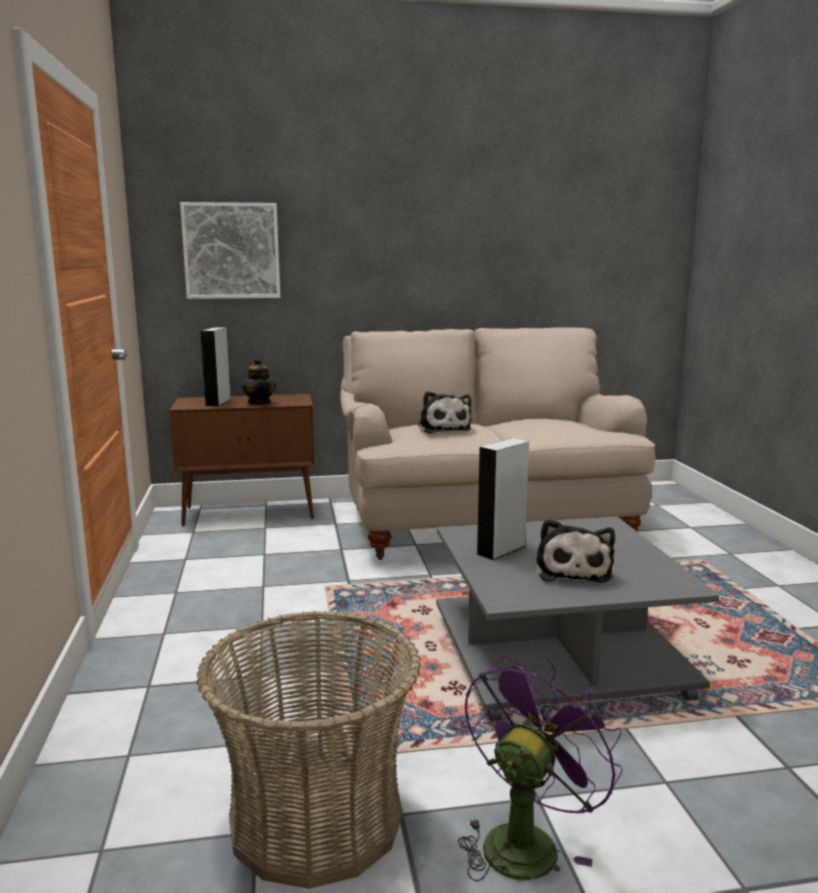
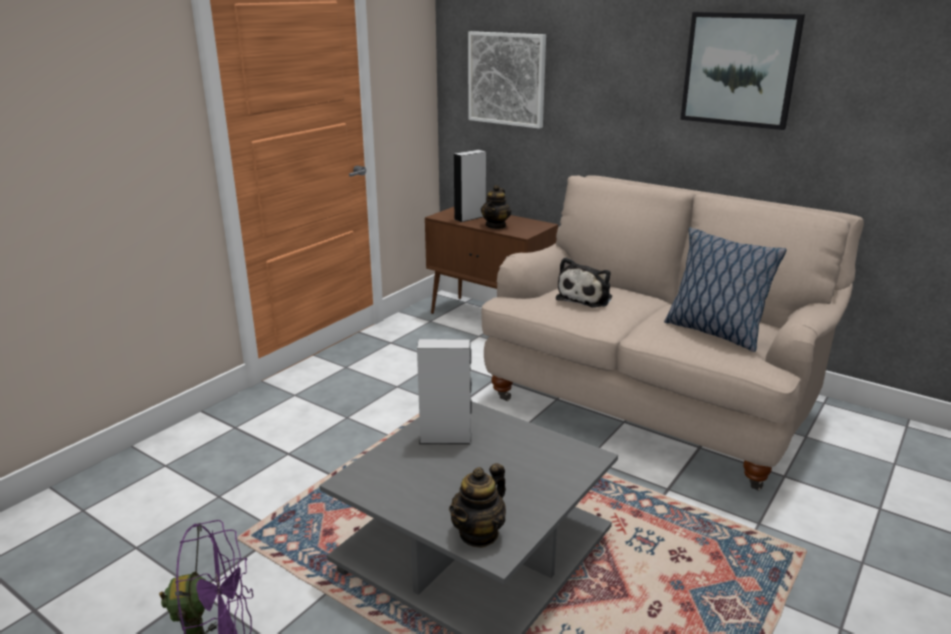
camera: 45 degrees right, 10 degrees up
(315, 819) = (164, 561): basket -> none
(468, 227) = (740, 69): none -> picture
(563, 426) = (713, 332): none -> pillow
(572, 570) = (449, 485): plush toy -> none
(653, 583) = (479, 533): none -> teapot

